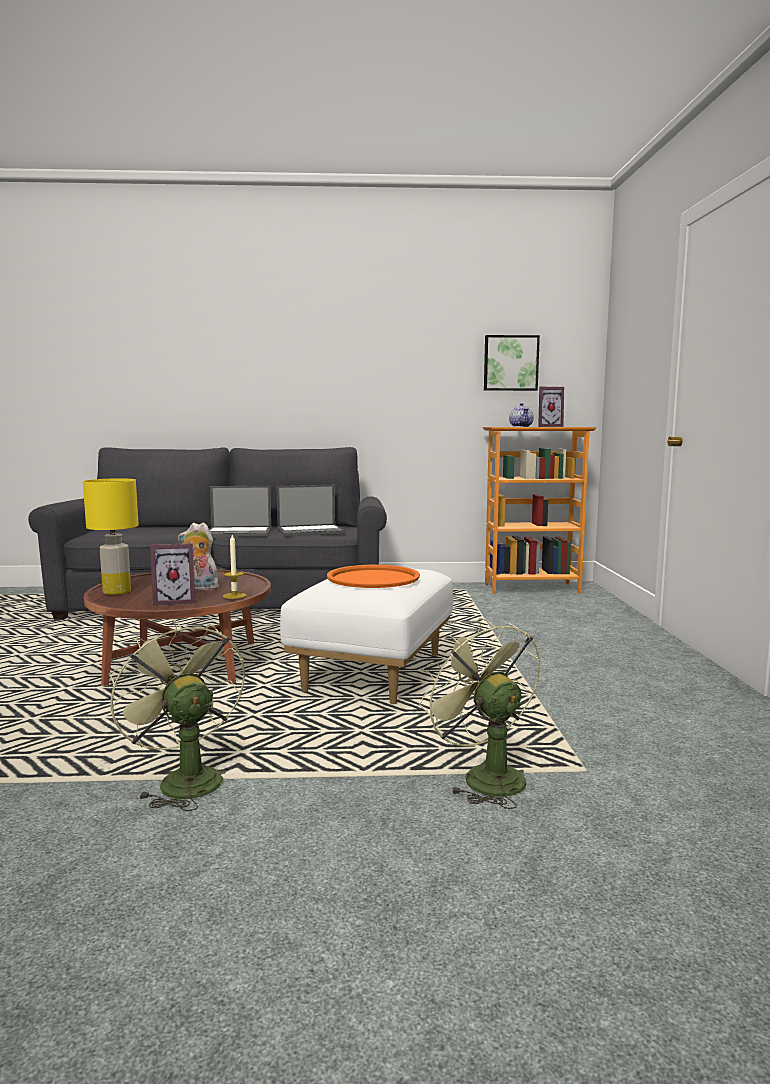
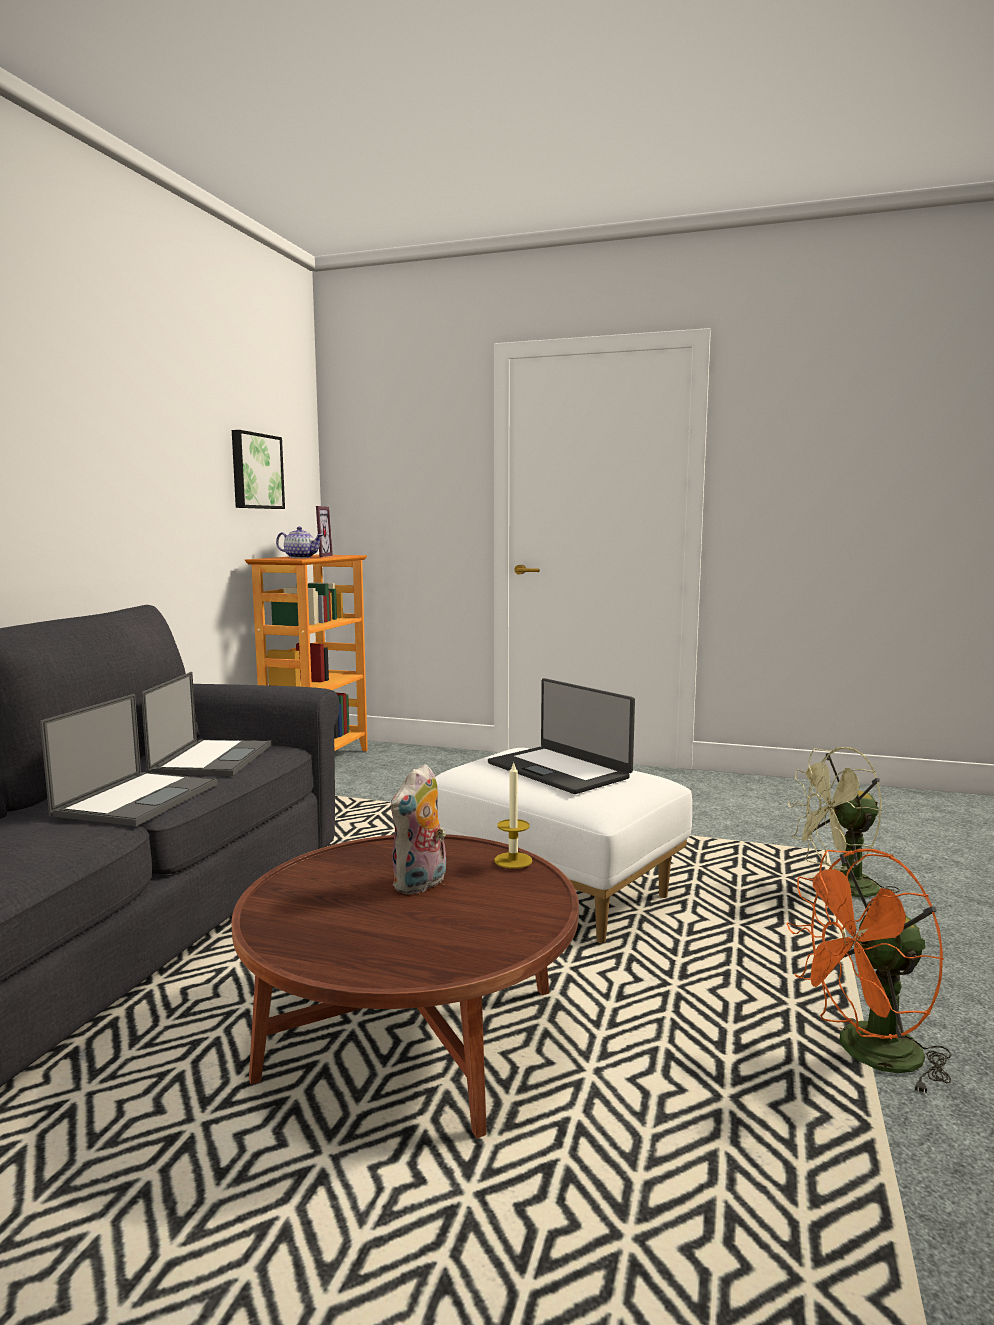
camera: 70 degrees left, 0 degrees up
(117, 592) = (381, 958): yellow table lamp -> none
(175, 601) = (506, 906): picture frame -> none
(184, 779) = (866, 1055): green fan -> orange fan
(373, 578) = (559, 770): orange tray -> laptop

